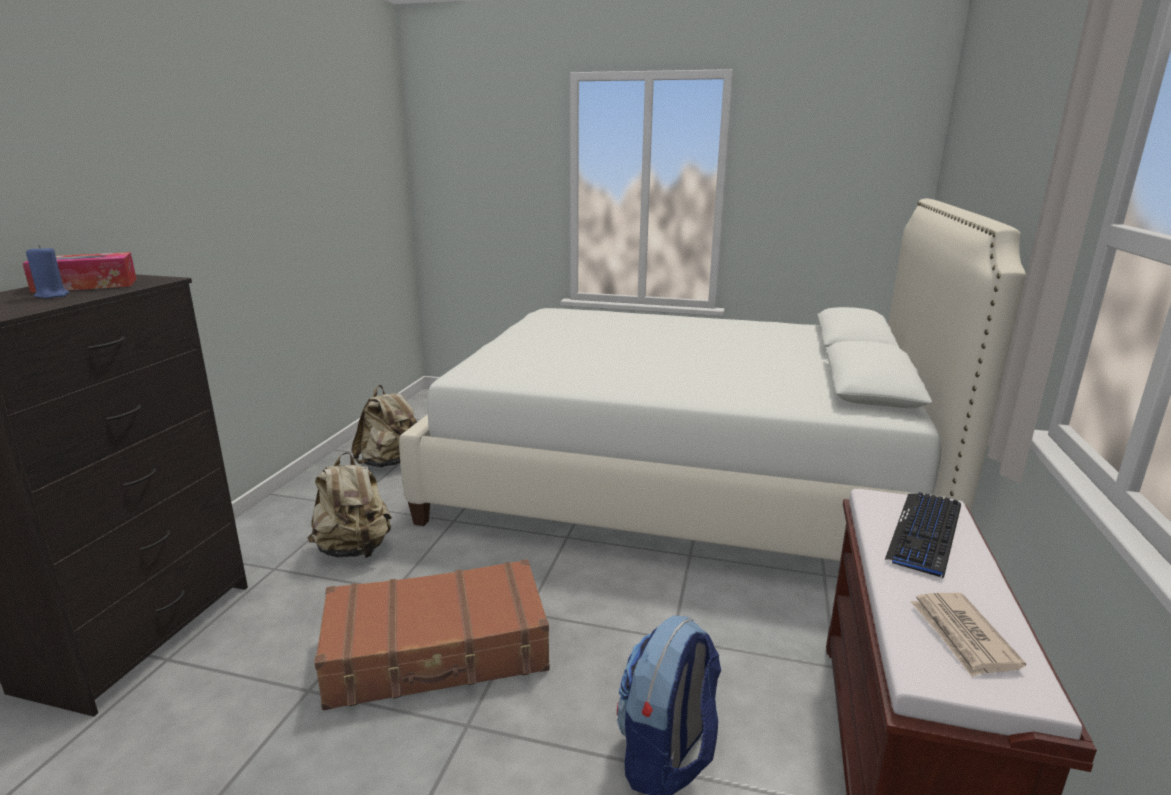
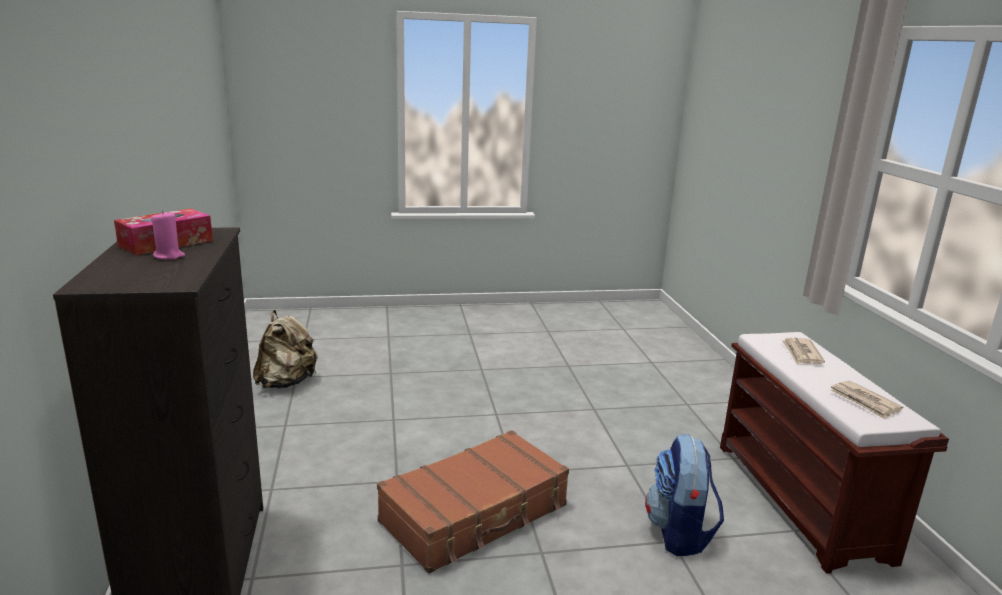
camera: 25 degrees left, 0 degrees up
(52, 295) = (169, 256): blue candle -> pink candle
(354, 550) = (330, 459): beige backpack -> none
(680, 479) = (543, 356): white bed -> none
(925, 533) = (801, 353): keyboard -> newspaper

